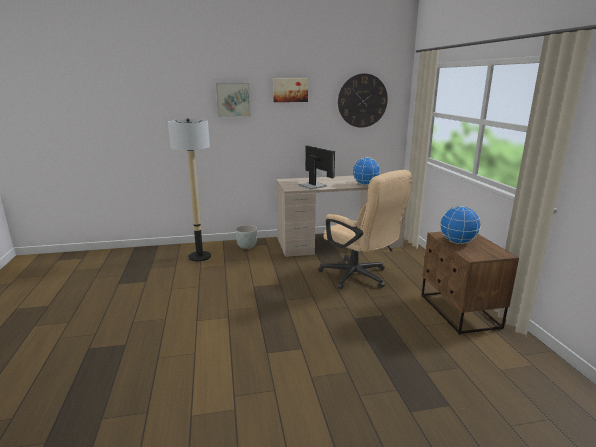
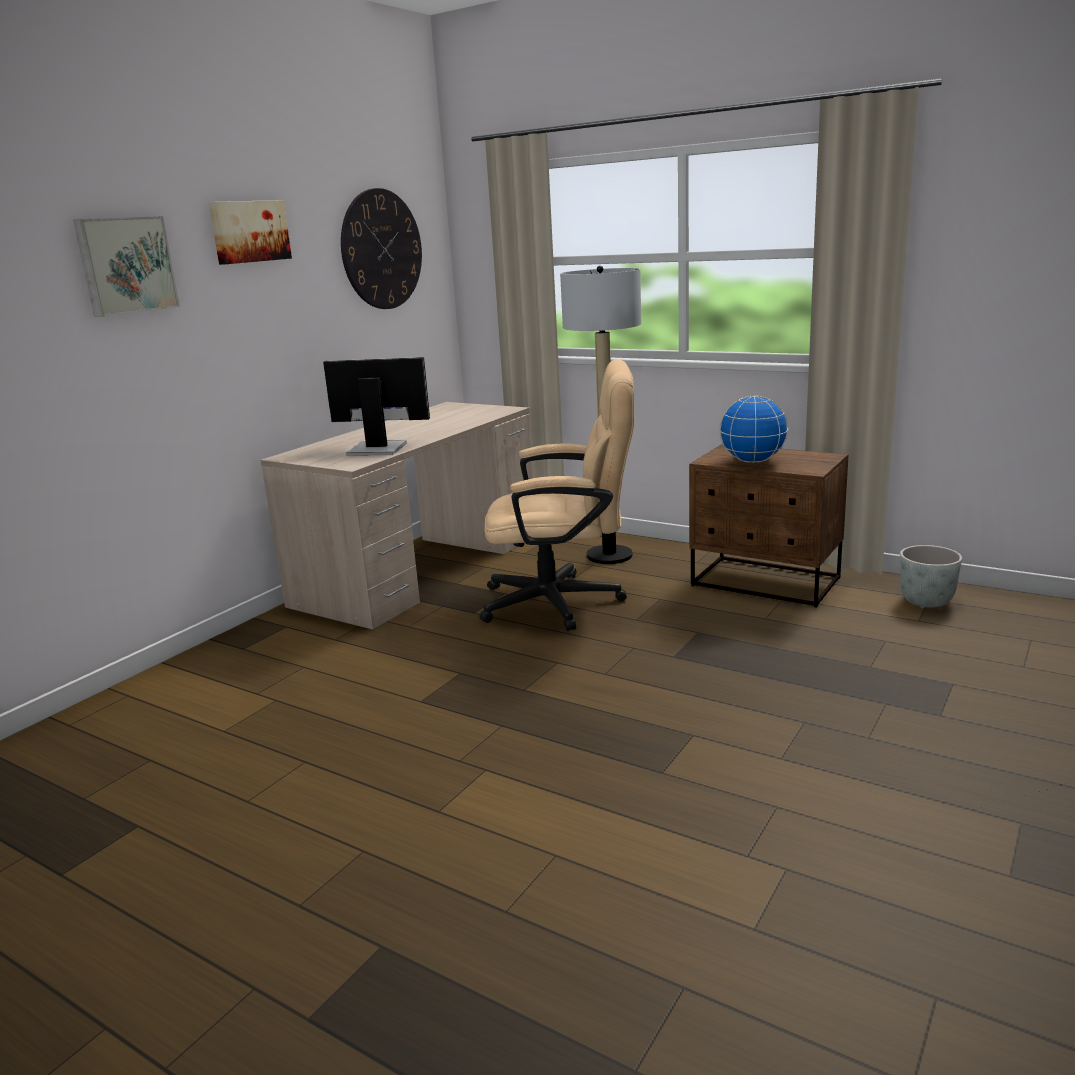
camera: 45 degrees left, 0 degrees up
(200, 256) = (174, 714): floor lamp -> floor lamp (609, 555)
(247, 246) = (250, 648): grey planter -> grey planter (925, 601)
(365, 184) = (463, 423): globe -> none

